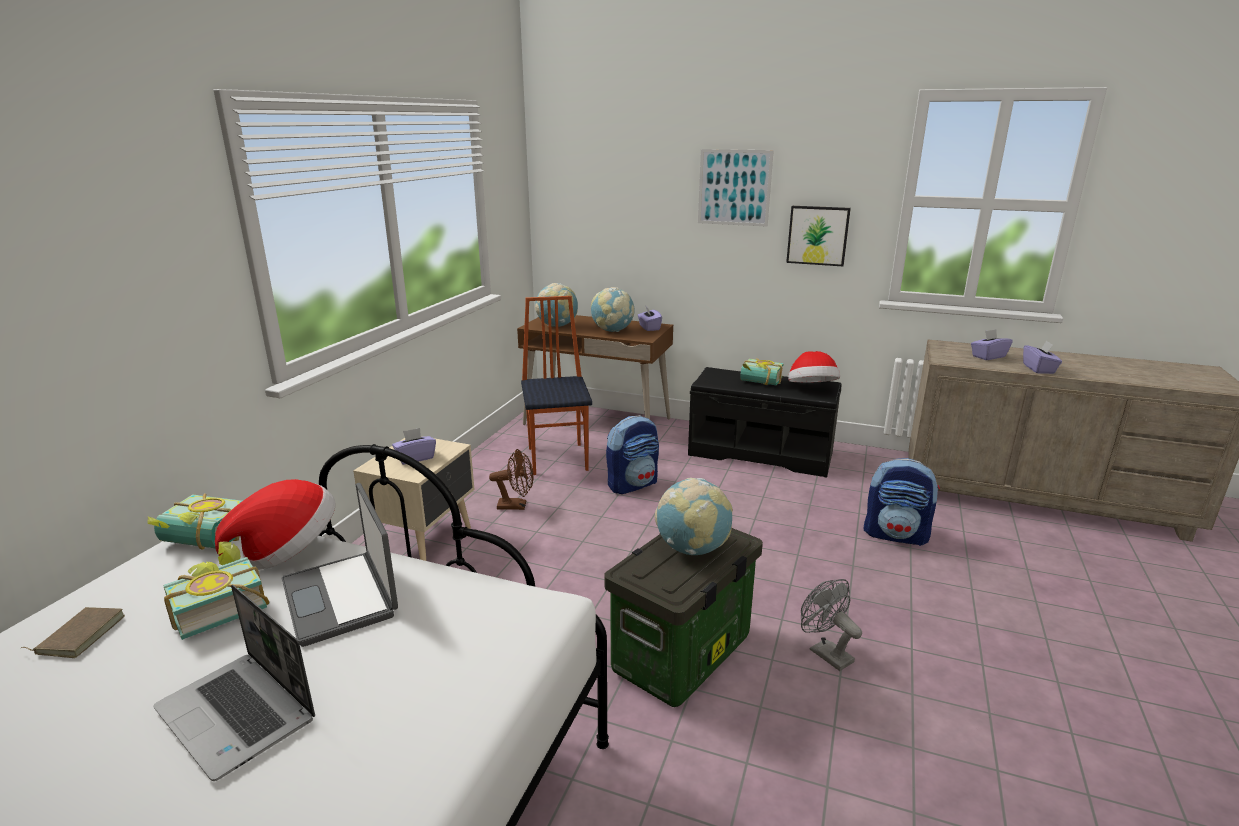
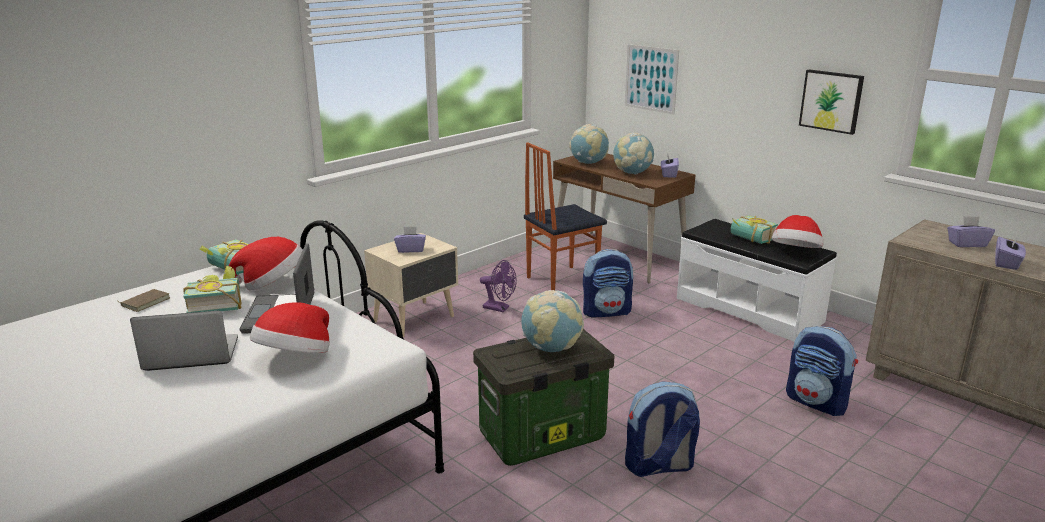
camera: 25 degrees right, 0 degrees up
(239, 715) = (190, 355): laptop -> laptop turned 105 degrees clockwise
(425, 665) = (295, 358): none -> hat
(516, 506) = (500, 308): brown fan -> purple fan
(559, 458) = (561, 280): chair -> chair turned 135 degrees counterclockwise
(734, 187) = (757, 48): picture -> picture (651, 78)
(760, 453) = (749, 309): black bench -> white bench
(825, 652) = (658, 467): grey fan -> backpack

